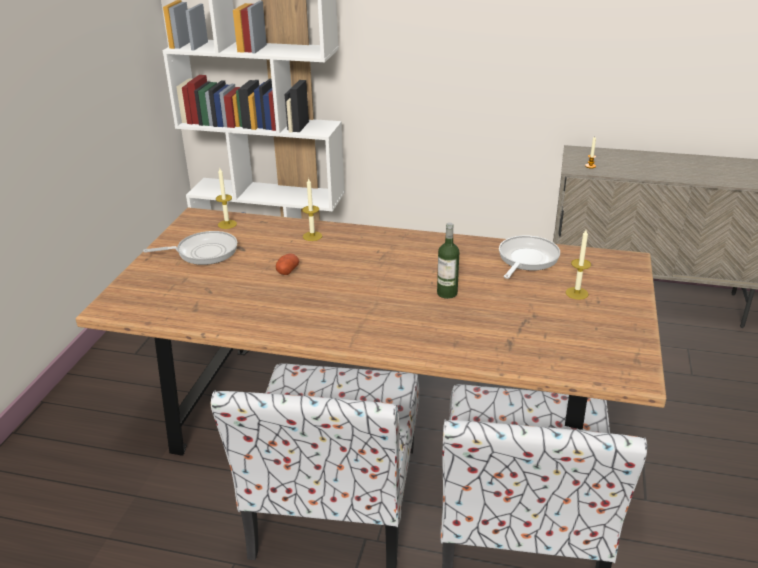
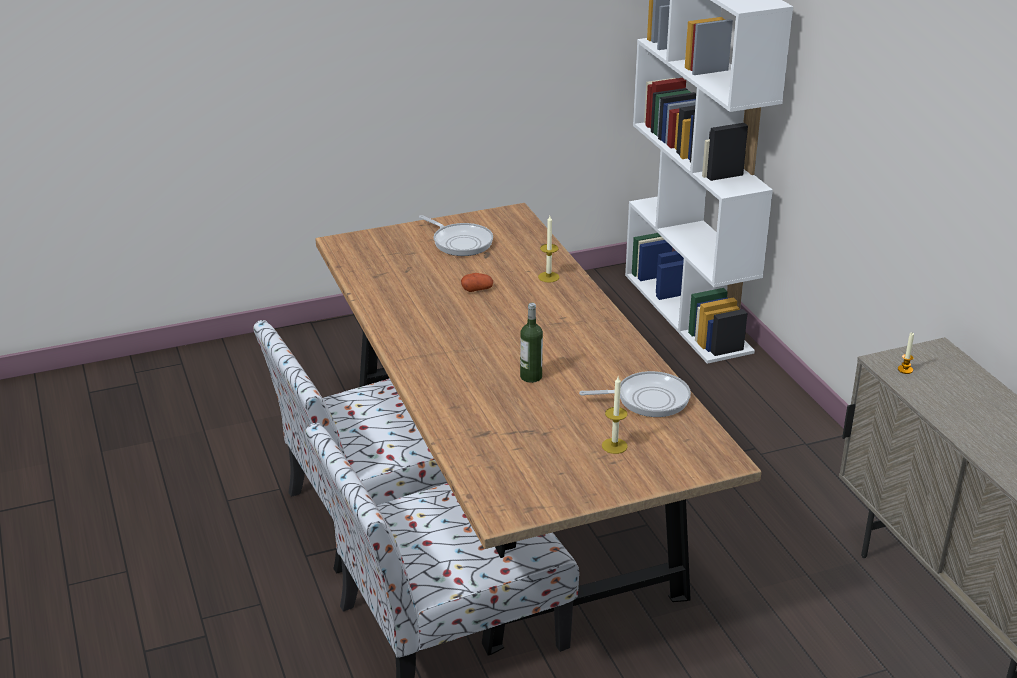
camera: 55 degrees right, 0 degrees up
(227, 224) = (518, 231): candle -> none

